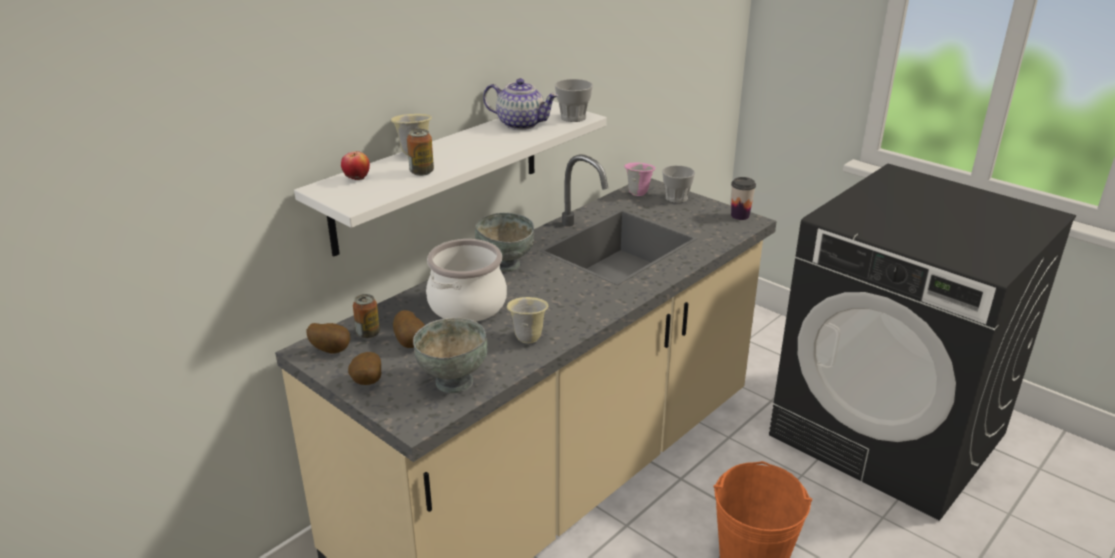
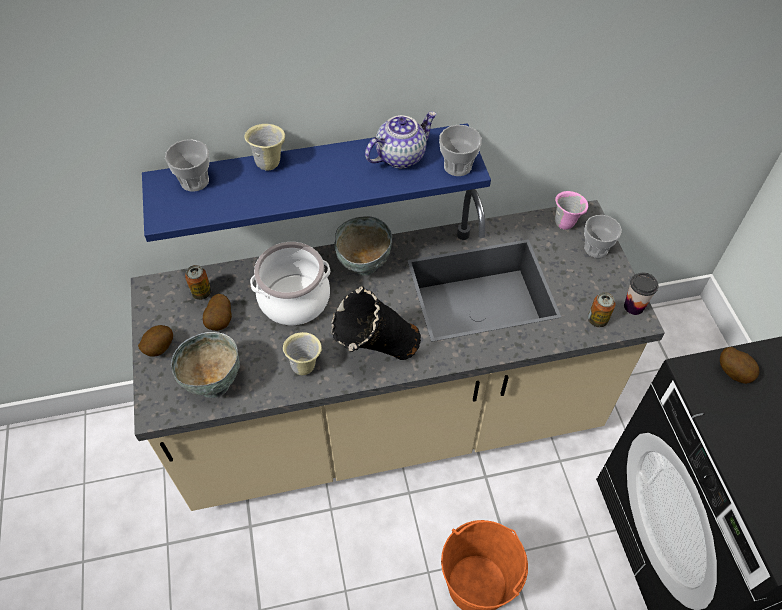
camera: 35 degrees right, 25 degrees up
(332, 350) = (165, 297): potato -> potato (733, 372)
(357, 179) = (194, 181): apple -> cup
(421, 172) = (250, 195): can -> can (597, 320)
(439, 175) = (312, 174): white shelf -> blue shelf
(521, 124) = (400, 156): teapot -> teapot turned 90 degrees counterclockwise
(582, 309) = (375, 356): none -> black vase

